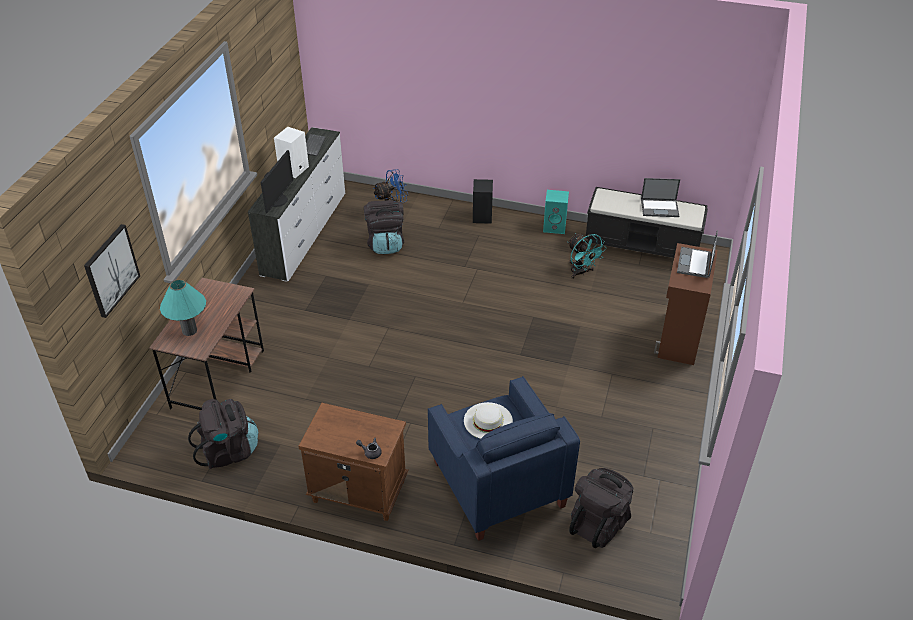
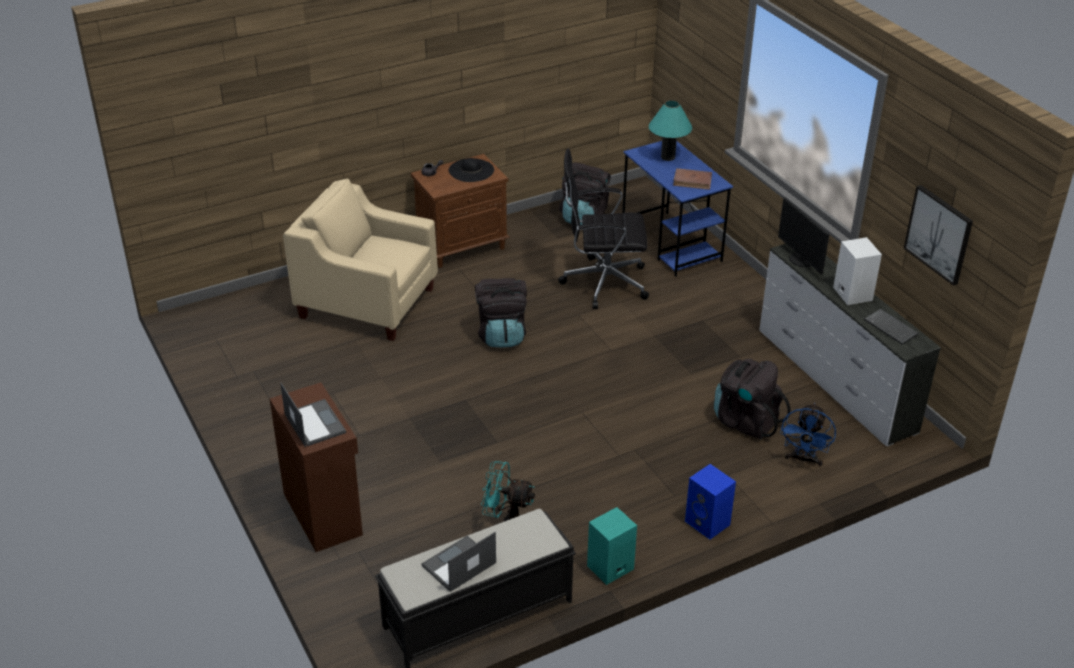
camera: 135 degrees right, 5 degrees down
(111, 270) = (696, 54): picture -> picture (939, 234)
(217, 298) = (692, 181): none -> brown book
(218, 378) = (671, 244): brown desk -> blue desk
(315, 380) = (602, 282): none -> black office chair
(336, 431) = (471, 170): none -> black hat
(481, 216) = (708, 523): black speaker -> blue speaker
(488, 421) = (387, 255): white hat -> none
(497, 484) = (367, 303): blue armchair -> beige armchair
(599, 523) = (262, 322): black backpack -> black backpack (501, 335)

